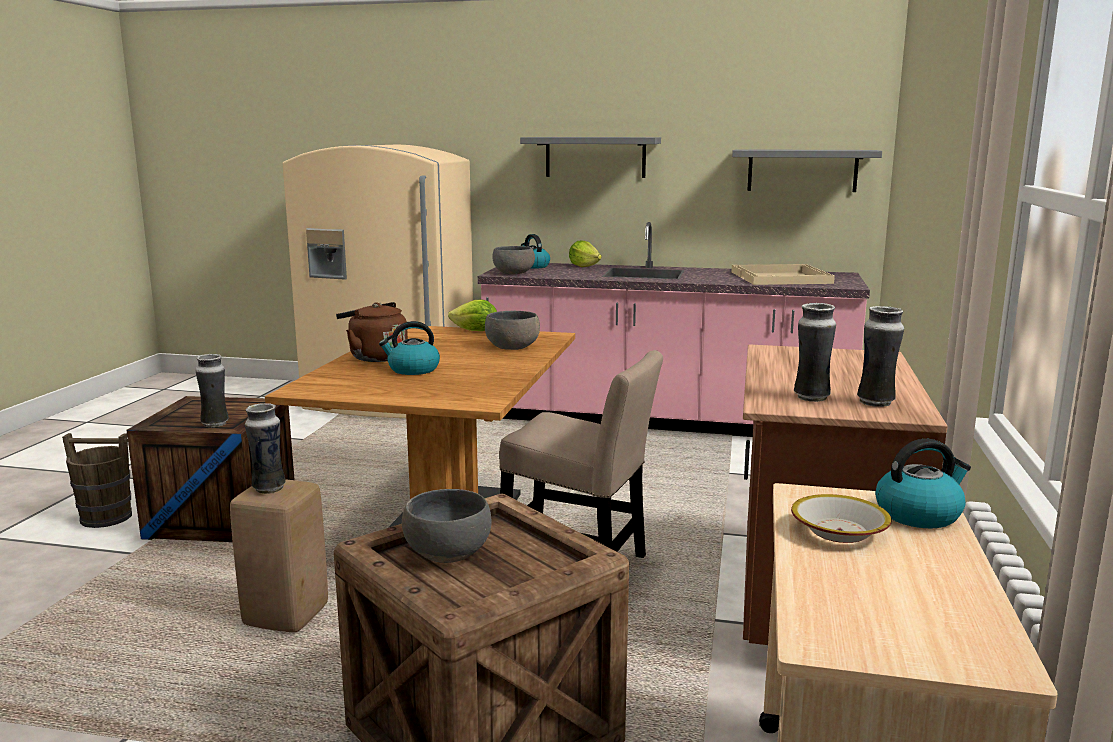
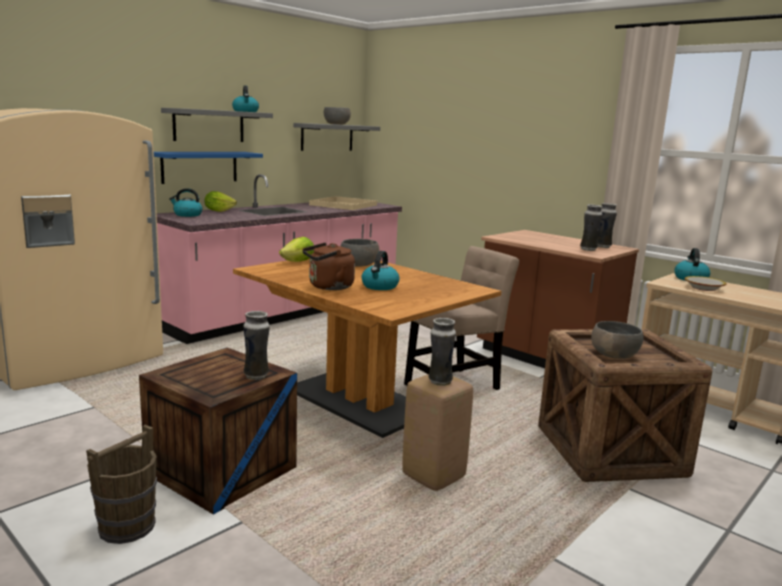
camera: 60 degrees left, 0 degrees up
(514, 273) = (203, 220): grey bowl -> grey bowl (337, 124)
(580, 209) = (199, 167): none -> blue shelf
(633, 136) = (245, 111): none -> kettle

